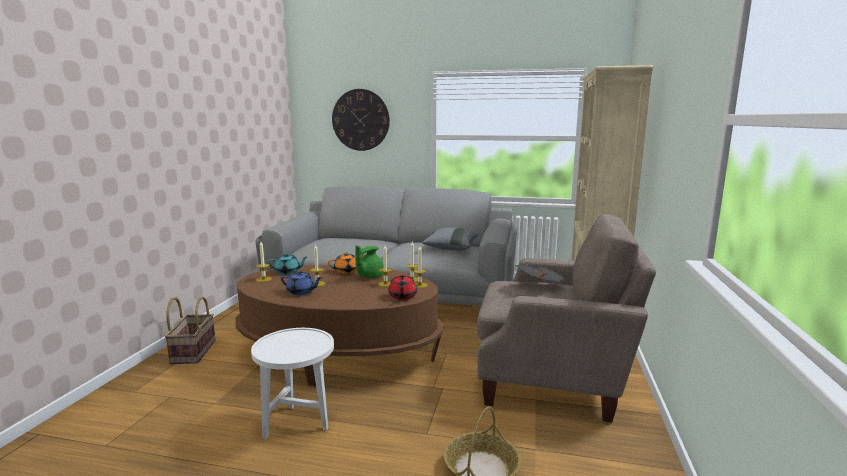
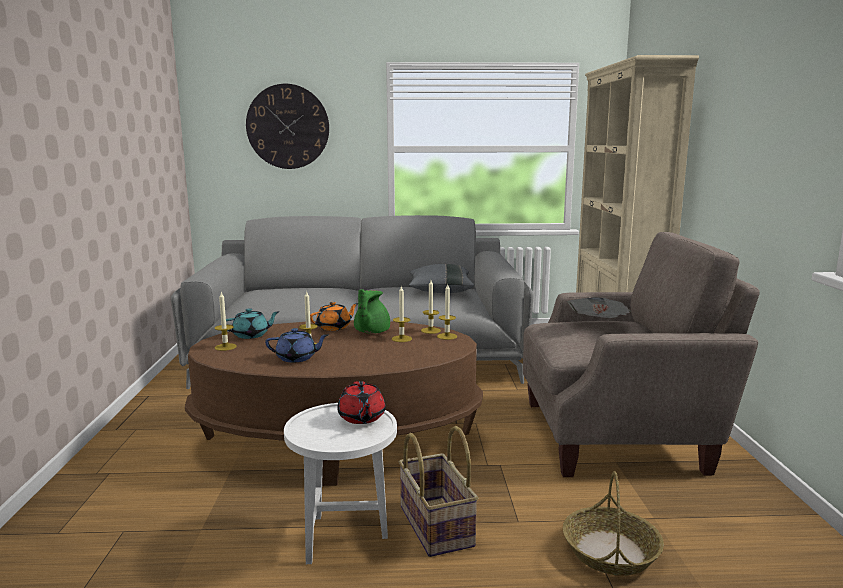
camera: 15 degrees left, 0 degrees up
(192, 352) = (117, 464): basket -> basket (434, 526)
(402, 296) = (438, 351): red teapot -> red teapot (361, 418)

